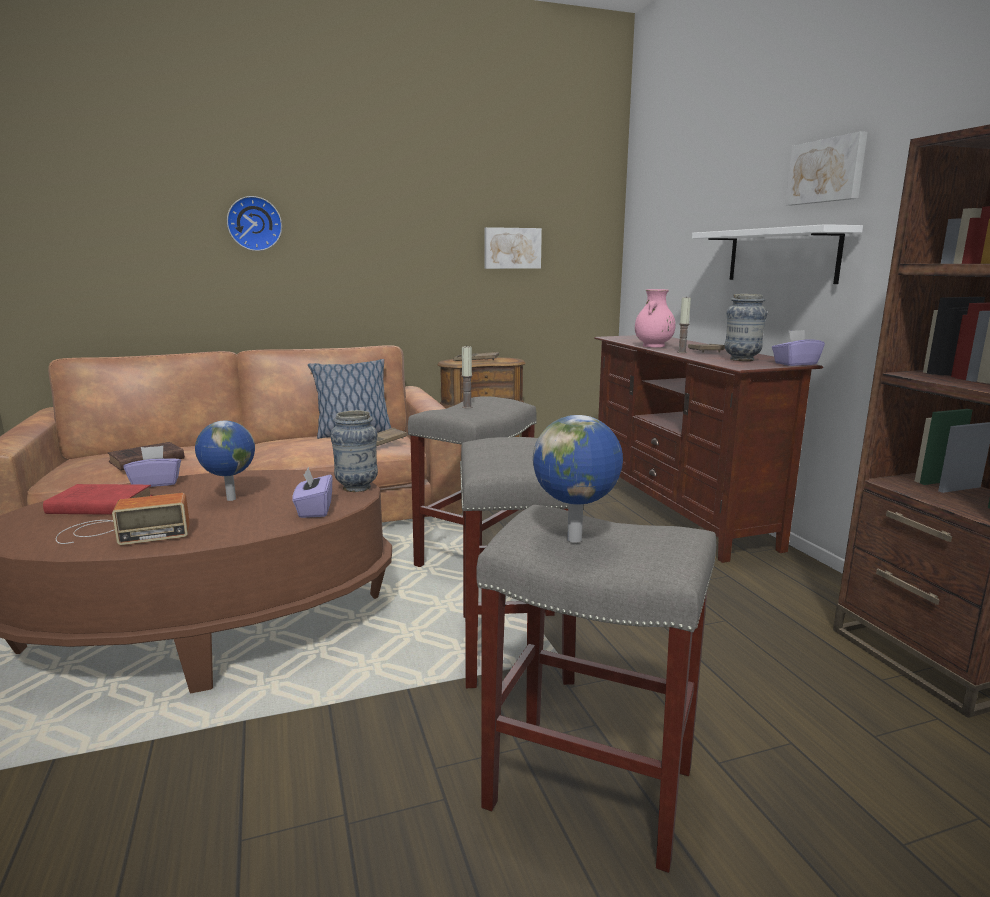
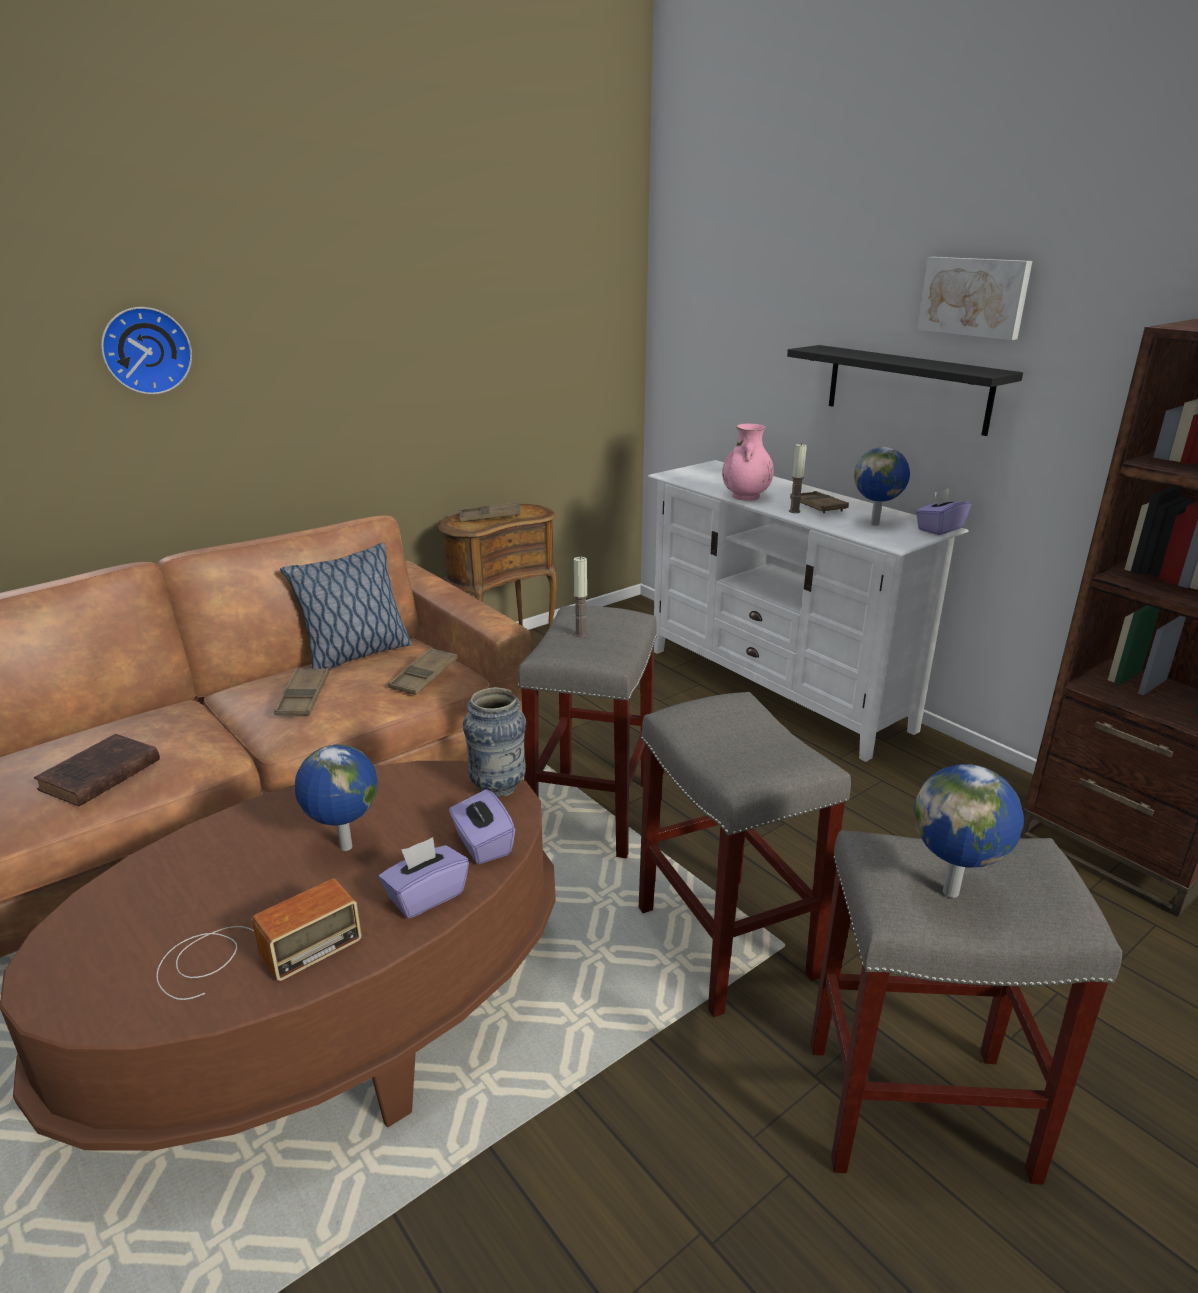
camera: 20 degrees left, 10 degrees up
(98, 505) = (154, 904): red book -> none
(156, 483) = (197, 836): purple tissue box -> purple tissue box (426, 896)
(296, 444) = (303, 697): none -> brown tray
(512, 248) = (514, 349): picture -> none
(679, 510) = (776, 688): brown tv stand -> white tv stand
(741, 359) = (876, 524): vase -> globe
(781, 255) = (907, 388): white shelf -> black shelf

